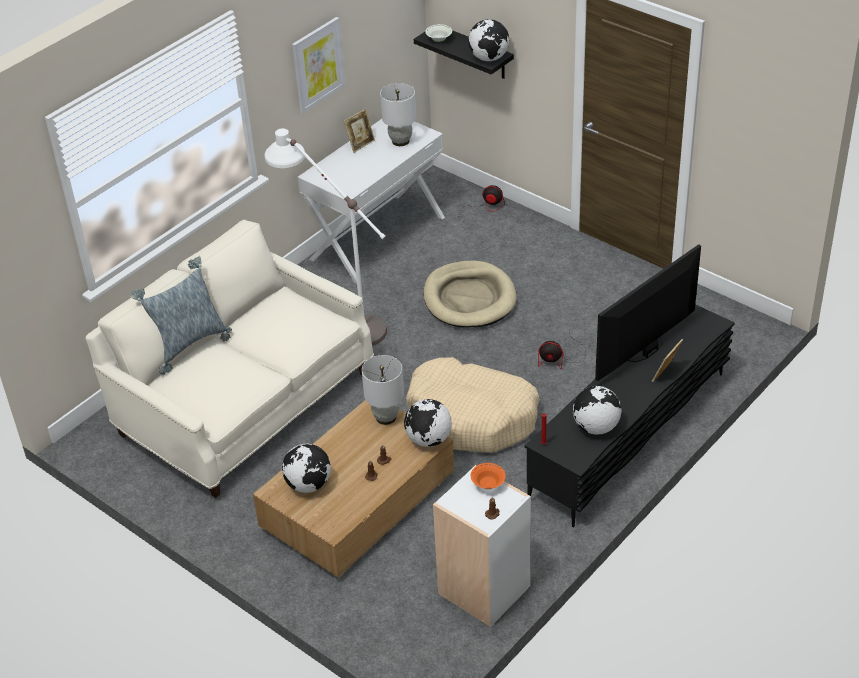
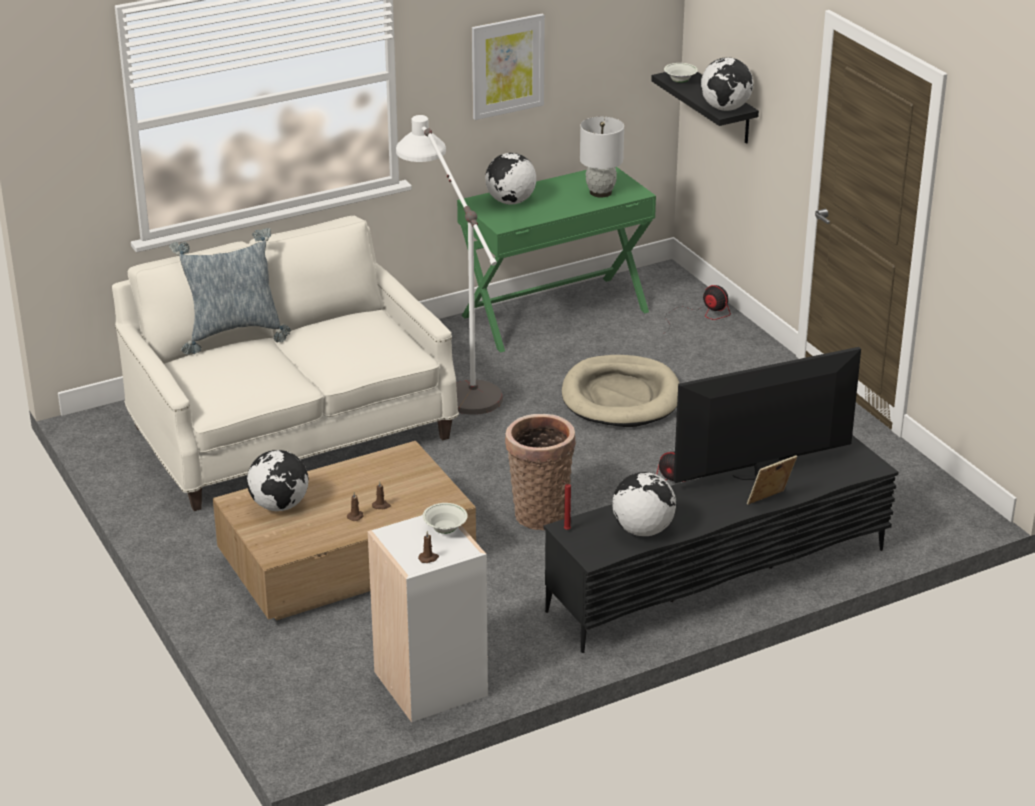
camera: 20 degrees right, 10 degrees down
(360, 144) = (552, 185): picture frame -> none
(377, 237) = (555, 313): white console table -> green console table
(386, 417) = (414, 466): white table lamp -> none
(428, 440) = (446, 500): globe -> globe (510, 202)
(472, 417) = (539, 512): beige dog bed -> basket
(488, 484) = (445, 530): orange bowl -> white bowl

